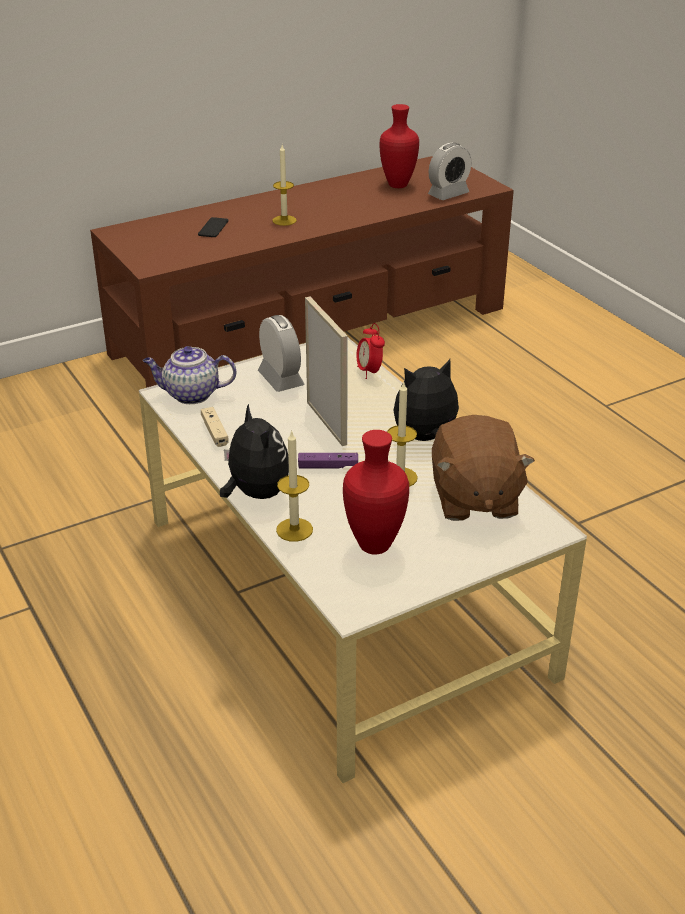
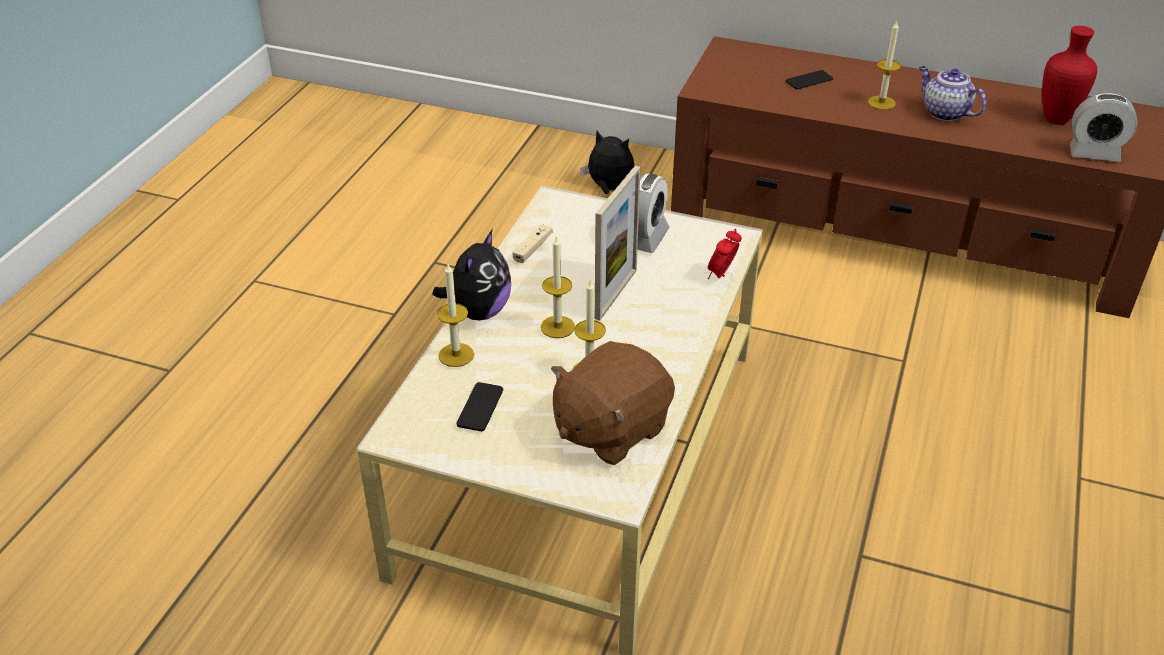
camera: 50 degrees right, 5 degrees up
(190, 395) = (566, 210): teapot -> teapot (944, 112)
(328, 466) = (557, 327): purple game controller -> candle
(374, 547) = (480, 407): red vase -> phone
(426, 439) = (663, 358): plush toy -> plush toy (609, 189)

